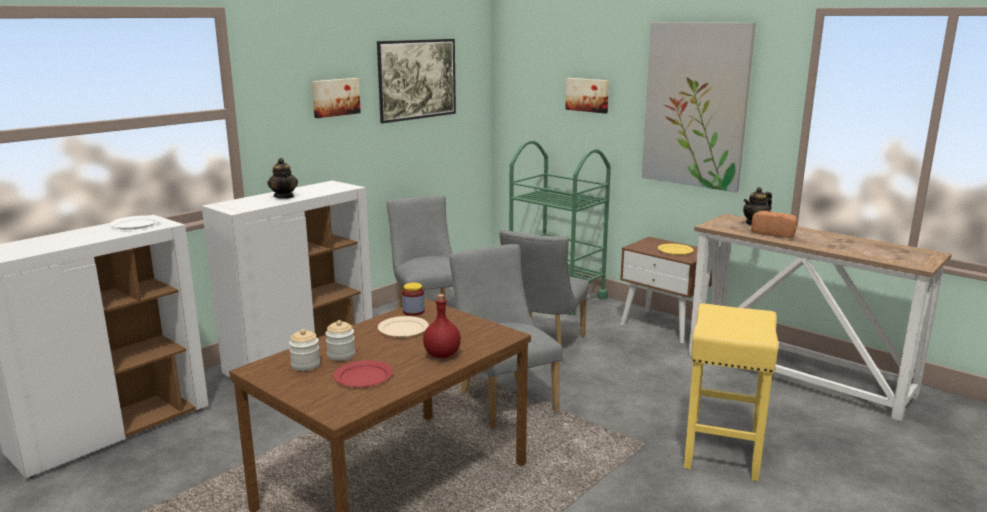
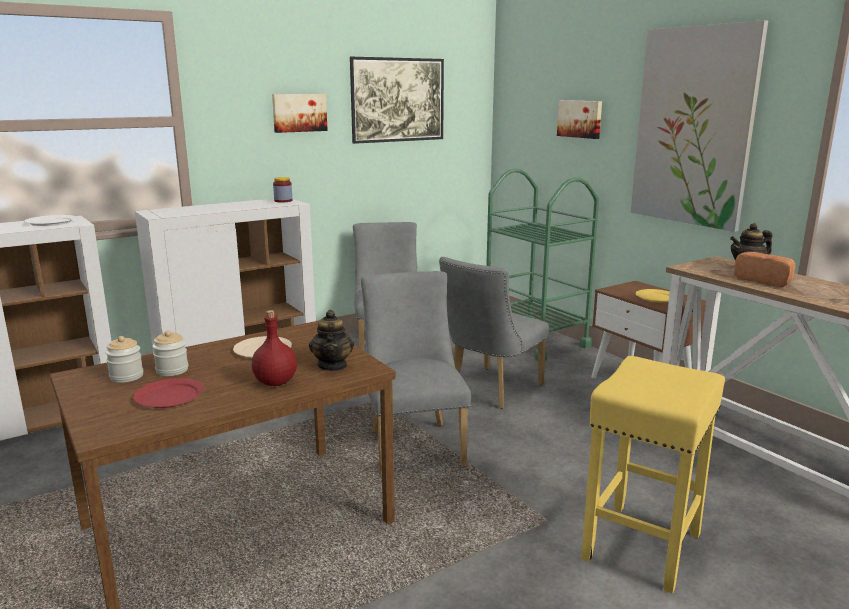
camera: 15 degrees right, 0 degrees up
(284, 196) = (219, 207): teapot -> teapot (333, 365)
(413, 311) = (291, 333): jar -> jar (283, 201)

